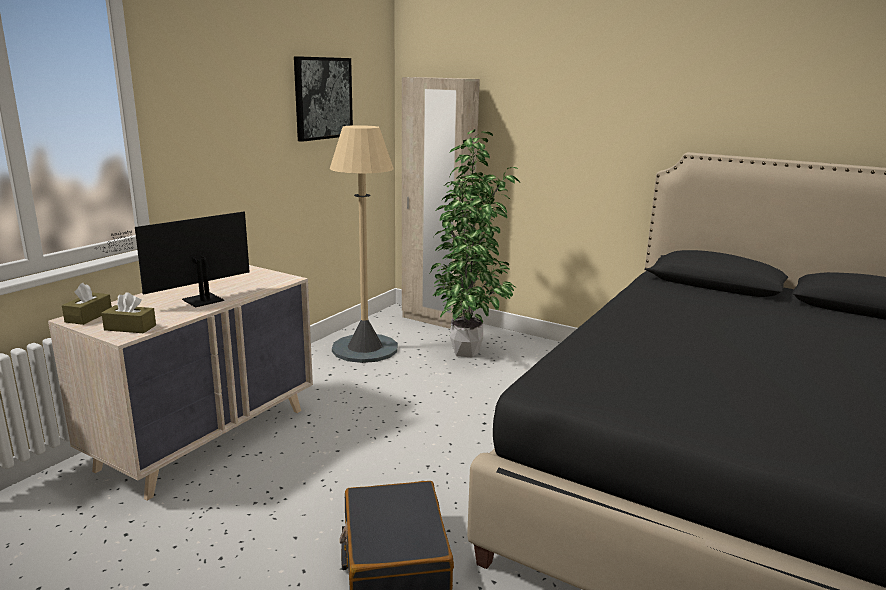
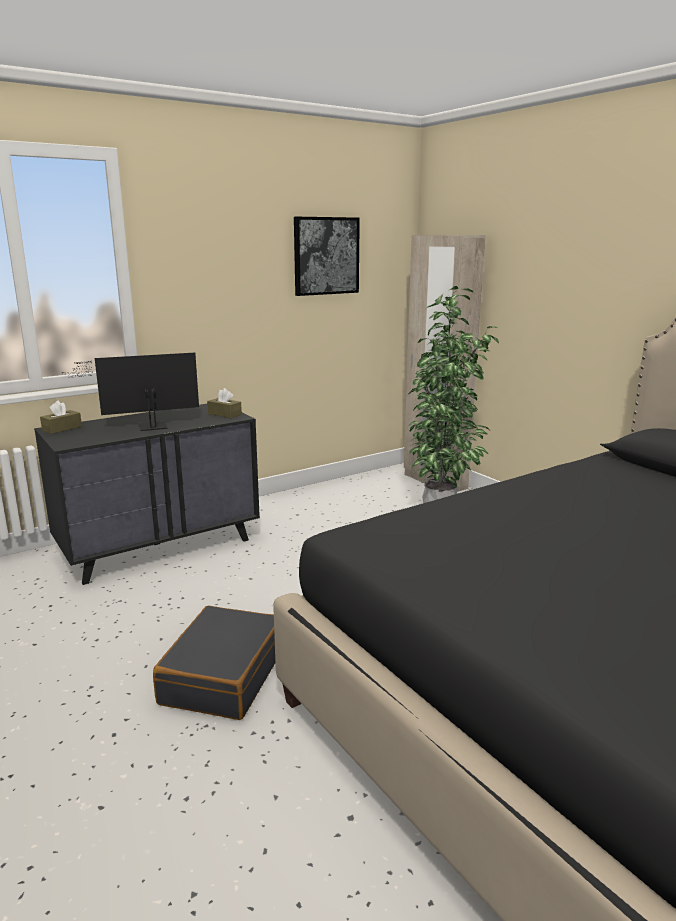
camera: 25 degrees right, 0 degrees up
(130, 327) = (77, 440): brown tissue box -> brown tissue box (224, 414)
(206, 437) = (160, 547): beige dresser -> black dresser
(365, 348) = (346, 497): beige floor lamp -> none

